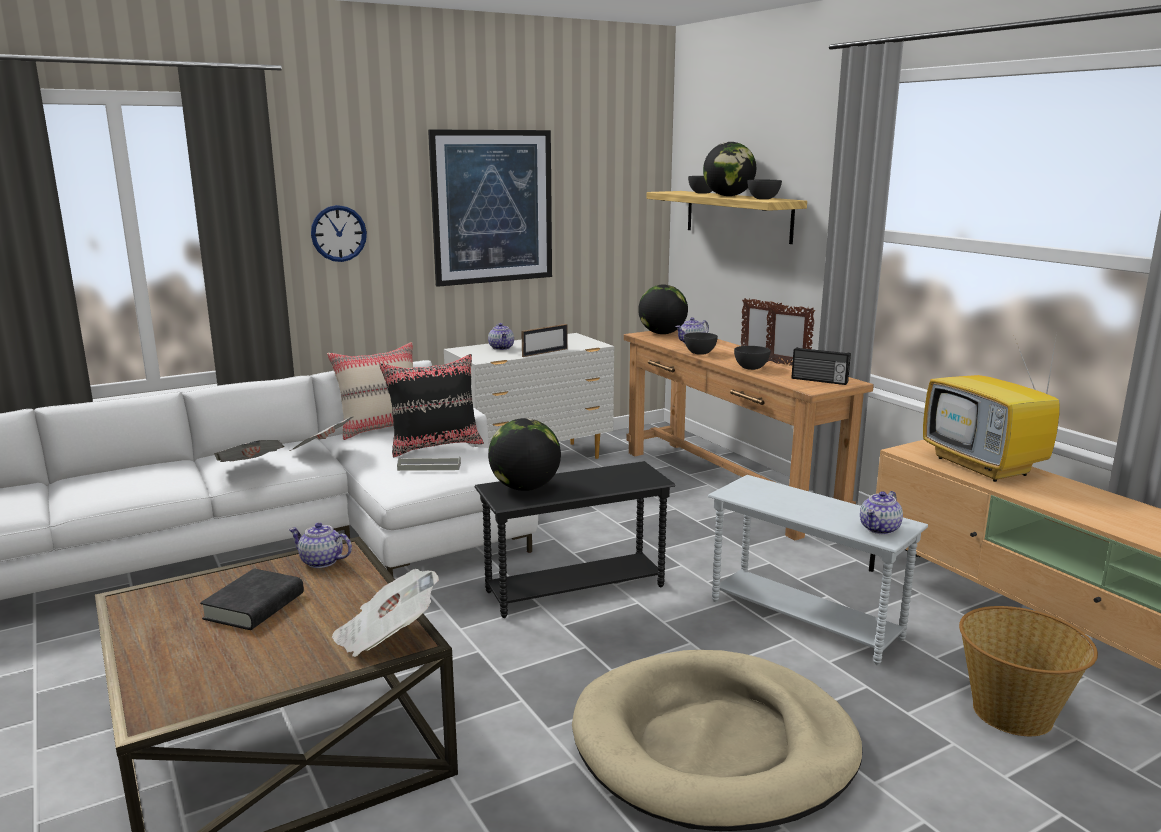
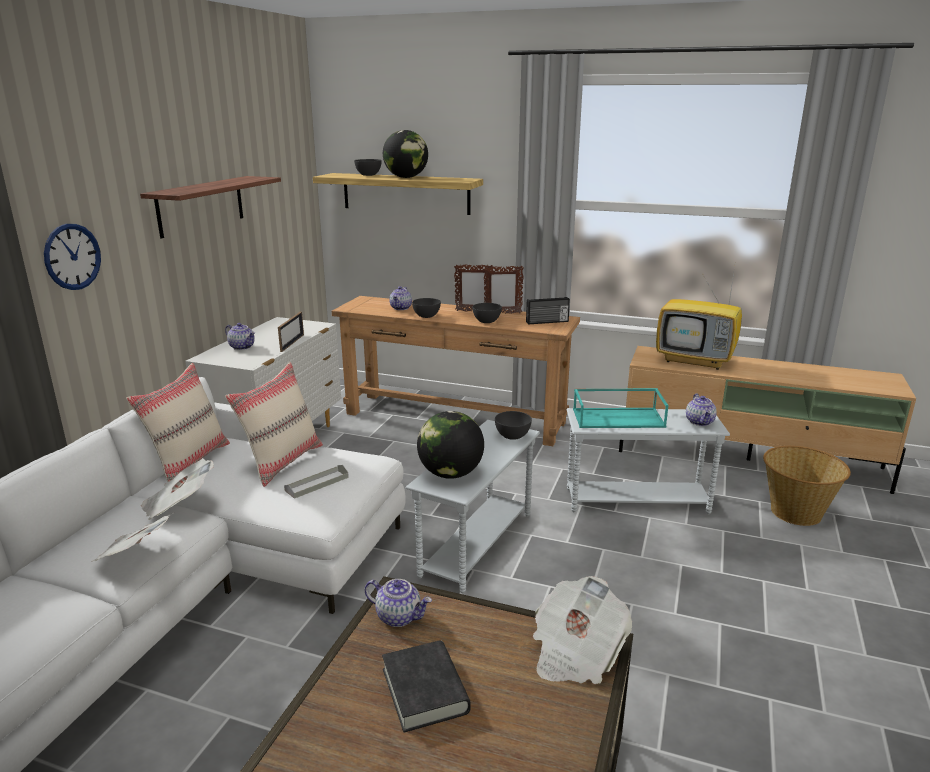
camera: 40 degrees left, 5 degrees up
(321, 561) = (399, 616): teapot -> teapot turned 135 degrees counterclockwise
(435, 446) = (282, 461): black pillow -> beige pillow
(492, 207) = (201, 205): picture -> shelf
(574, 589) = (476, 544): black side table -> white side table
(662, 333) = (361, 304): globe -> none
(714, 746) = (716, 614): beige dog bed -> none
(763, 199) = (447, 179): grey bowl -> grey bowl (512, 436)
(785, 497) = (619, 418): none -> turquoise tray

